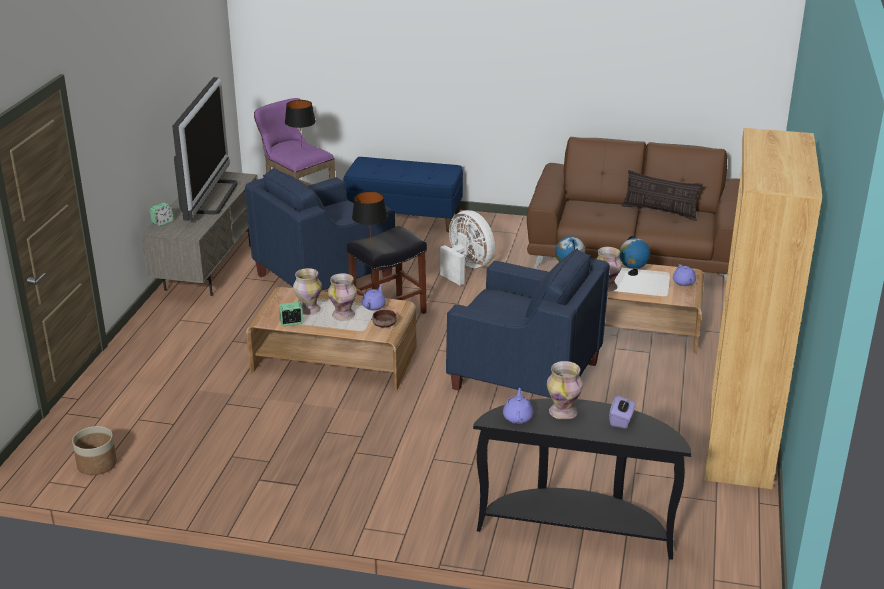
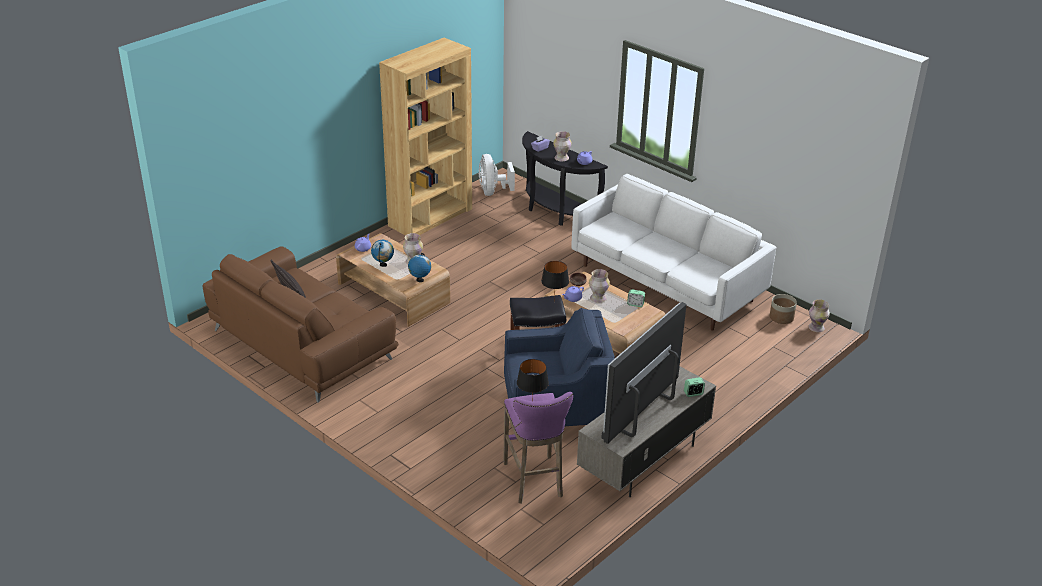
camera: 150 degrees left, 5 degrees up
(295, 458) = (666, 284): none -> white sofa
(308, 309) = (618, 310): vase -> vase (816, 328)
(404, 217) = (429, 458): blue bench -> none
(466, 269) = (440, 377): white fan -> white fan (492, 191)
(525, 376) = (495, 284): blue armchair -> none

